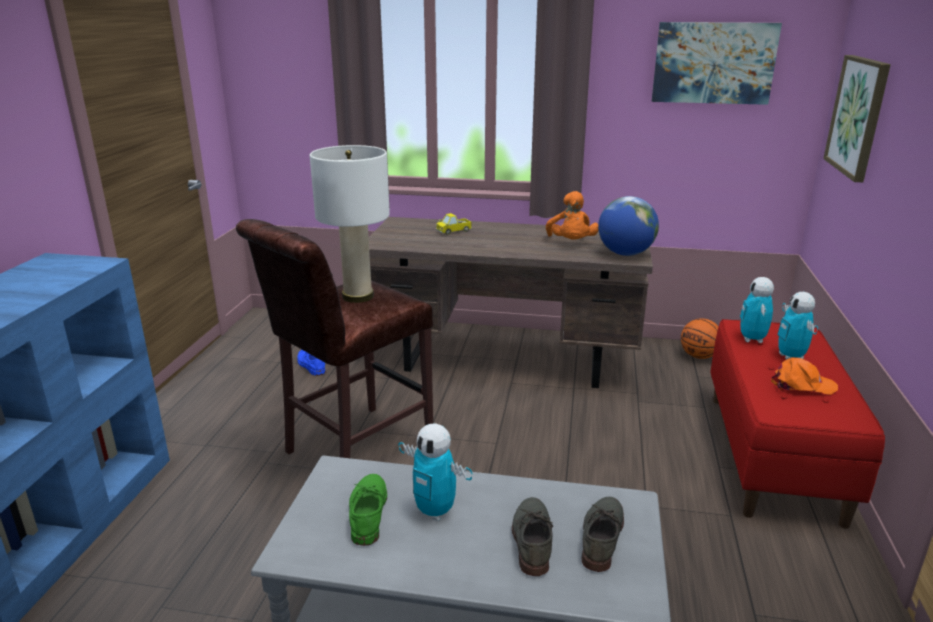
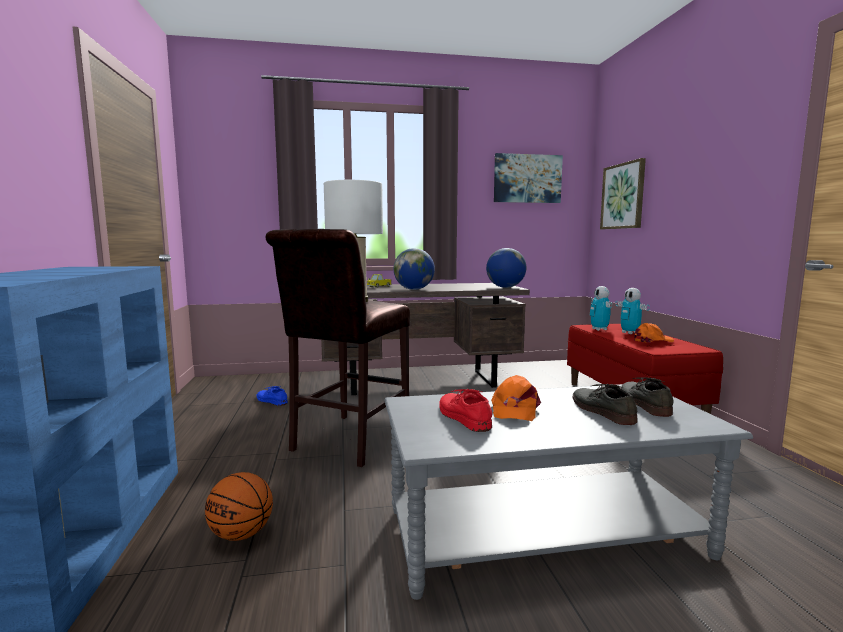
camera: 20 degrees left, 15 degrees down
(367, 512) = (462, 416): green shoe -> red shoe
(435, 511) = (514, 409): toy robot -> orange cap
(488, 247) = (414, 289): none -> globe
(571, 243) = (465, 286): orange plush toy -> none
(698, 356) = (542, 367): basketball -> basketball (241, 534)

